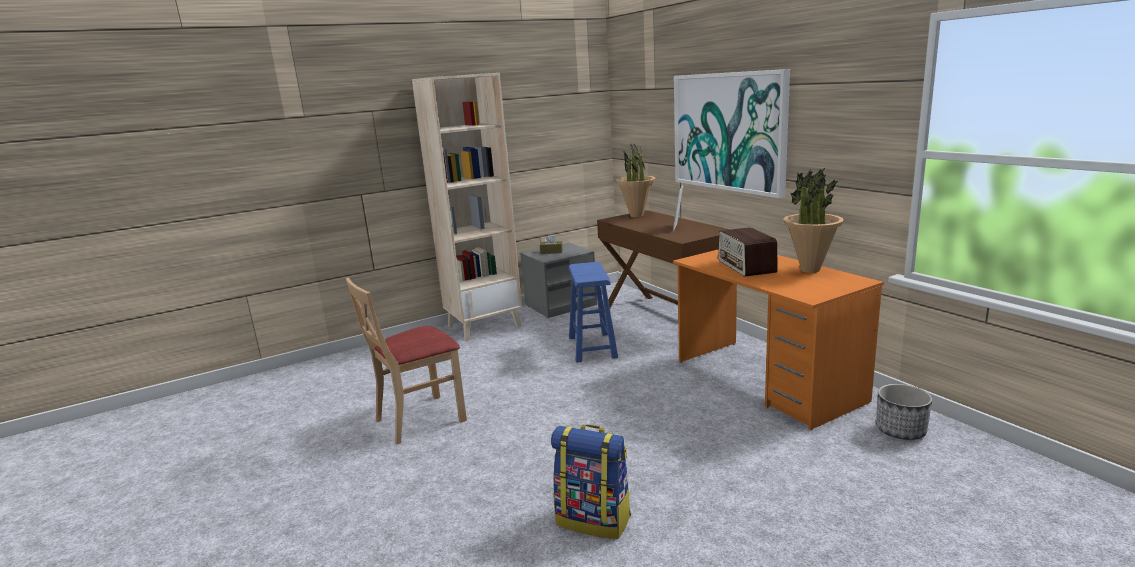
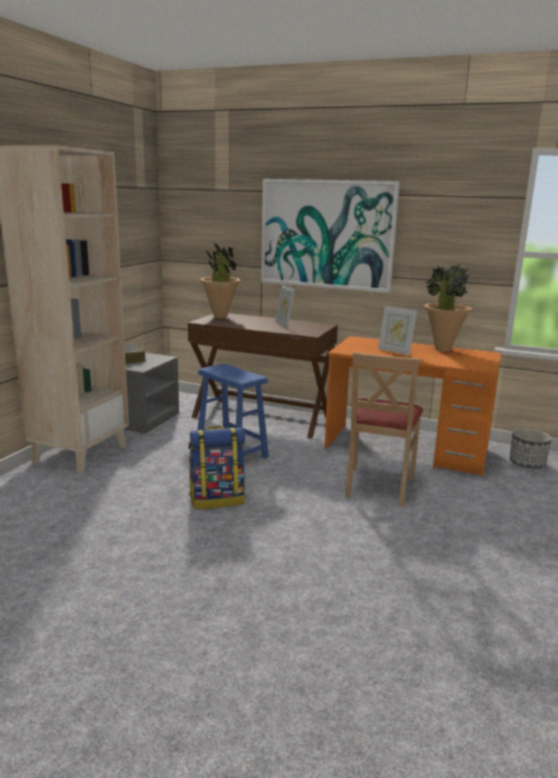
camera: 40 degrees left, 0 degrees up
(420, 419) = (151, 566): beige chair -> beige chair (378, 486)
(594, 519) = (448, 593): backpack -> backpack (217, 499)
(746, 266) = (395, 351): radio -> picture frame

